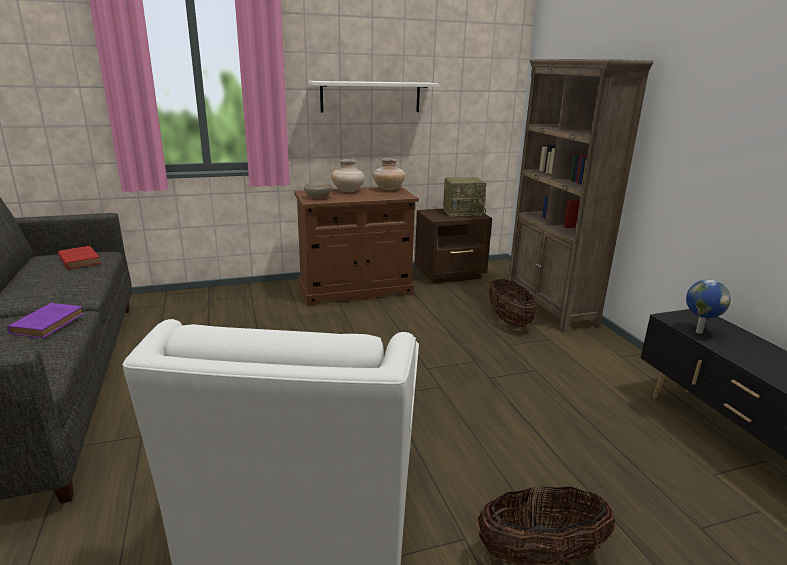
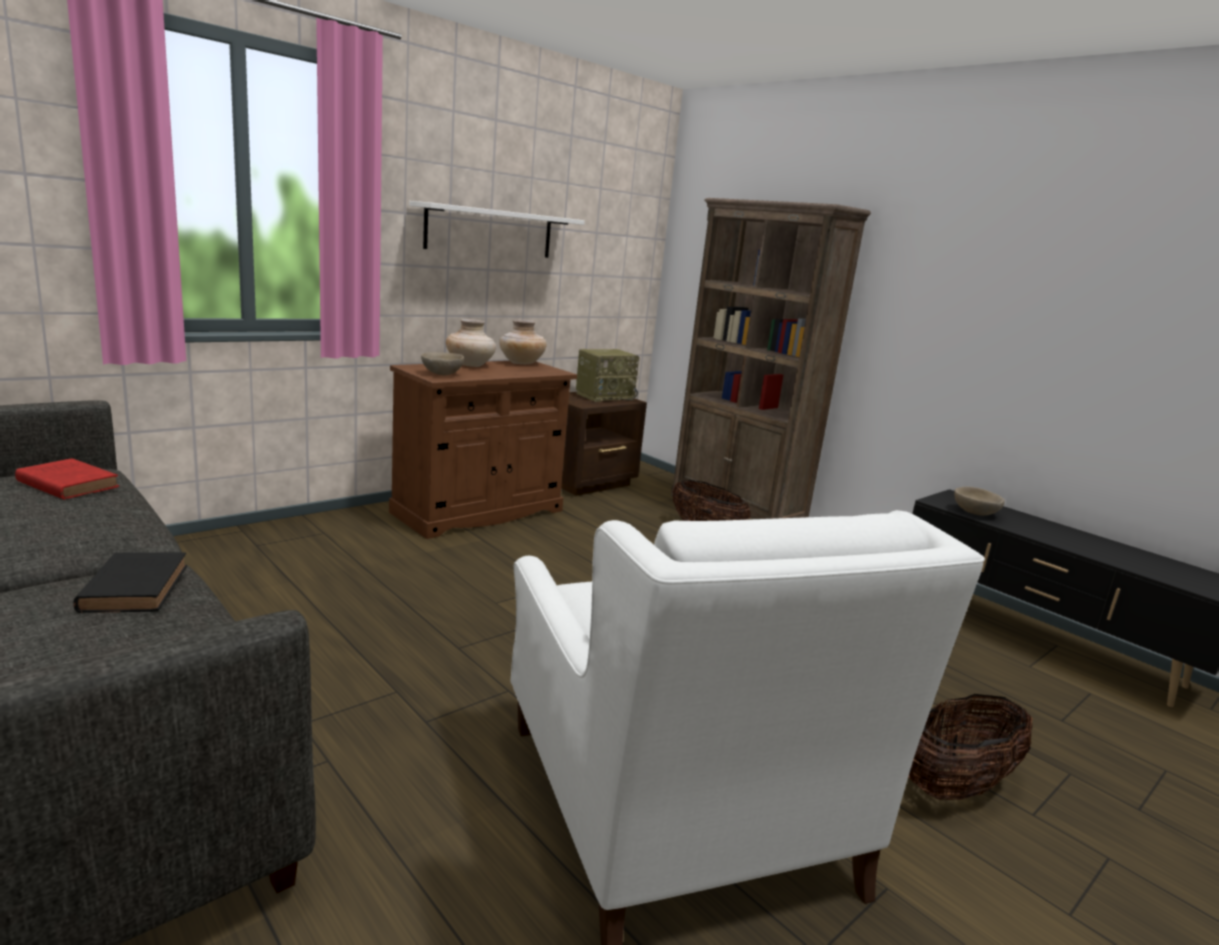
camera: 25 degrees left, 5 degrees down
(49, 323) = (136, 587): purple book -> black book
(698, 331) = (974, 513): globe -> beige bowl

